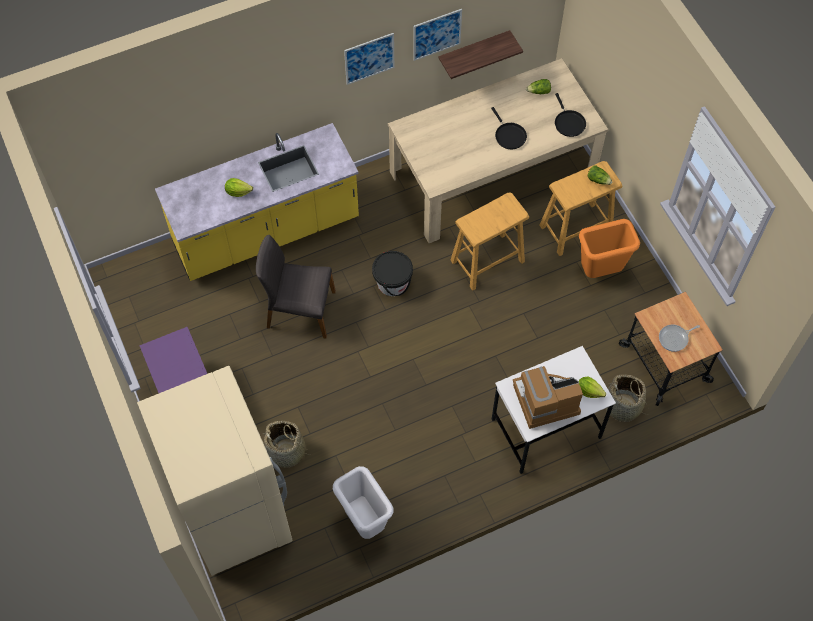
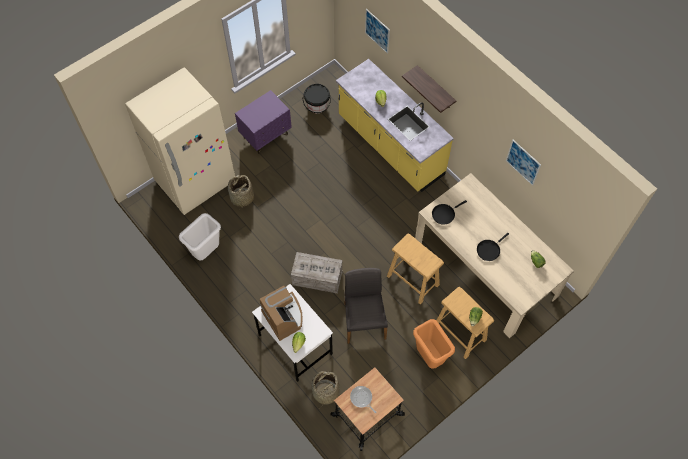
camera: 75 degrees right, 0 degrees up
(300, 310) = (340, 179): grey chair -> grey chair (364, 320)
(369, 58) = (485, 127): picture -> picture (377, 31)
(392, 283) = (377, 226): black bucket -> black bucket (317, 105)
(451, 378) = (316, 278): none -> crate
(473, 51) = (539, 201): shelf -> shelf (435, 88)
(568, 123) = (516, 287): black frying pan -> black frying pan (444, 214)

